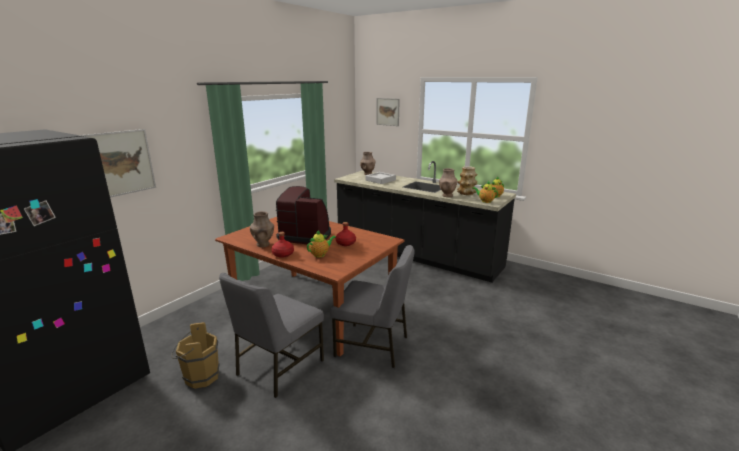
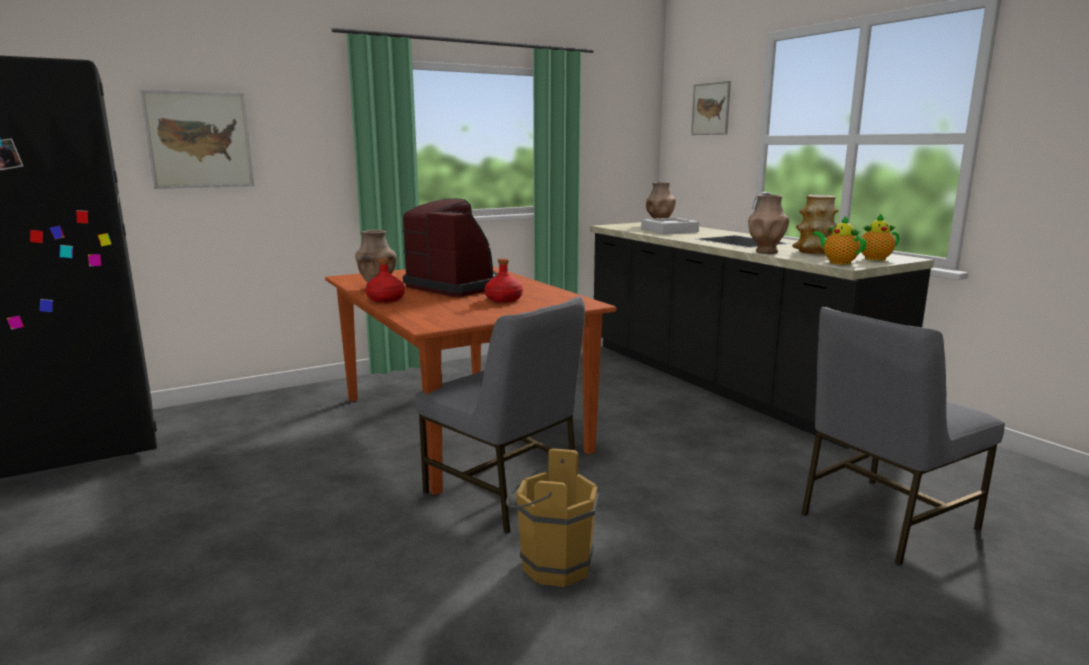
camera: 25 degrees right, 5 degrees down
(199, 377) = (212, 471): brown bucket -> brown bucket (550, 565)
(278, 367) = (326, 486): grey chair -> grey chair (884, 521)
(320, 254) = (440, 306): teapot -> none

